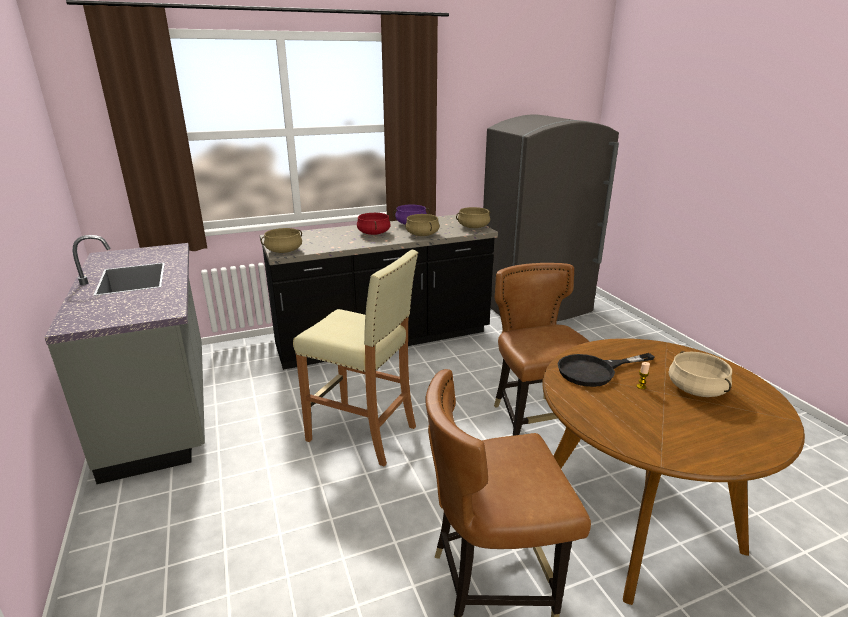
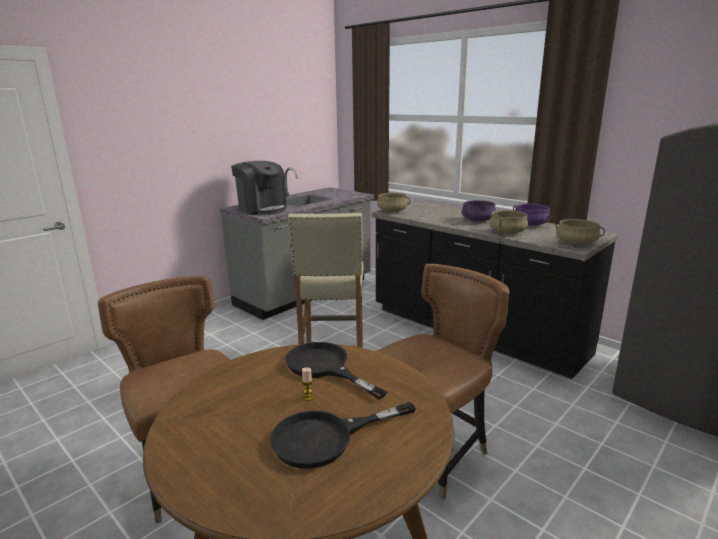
camera: 65 degrees right, 5 degrees down
(127, 308) = (262, 209): none -> coffee machine
(373, 233) = (477, 220): red cooking pot -> purple cooking pot
(696, 389) = (326, 438): beige cooking pot -> black frying pan

